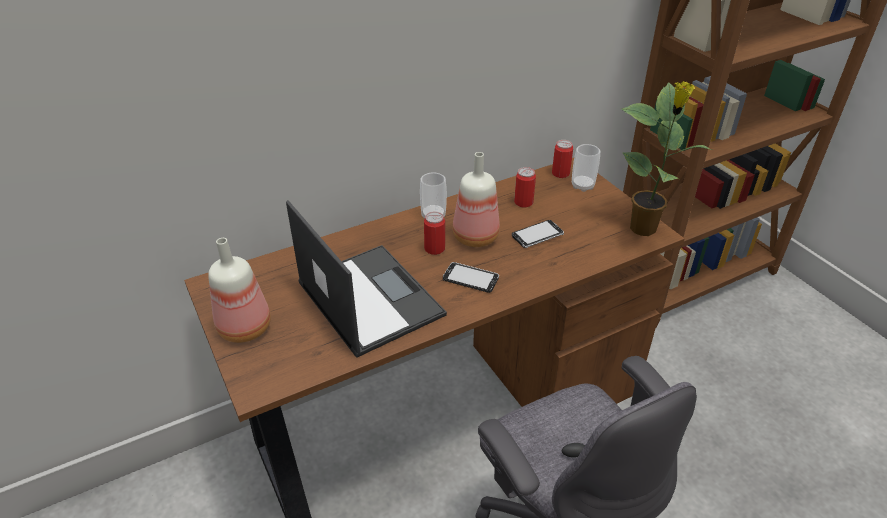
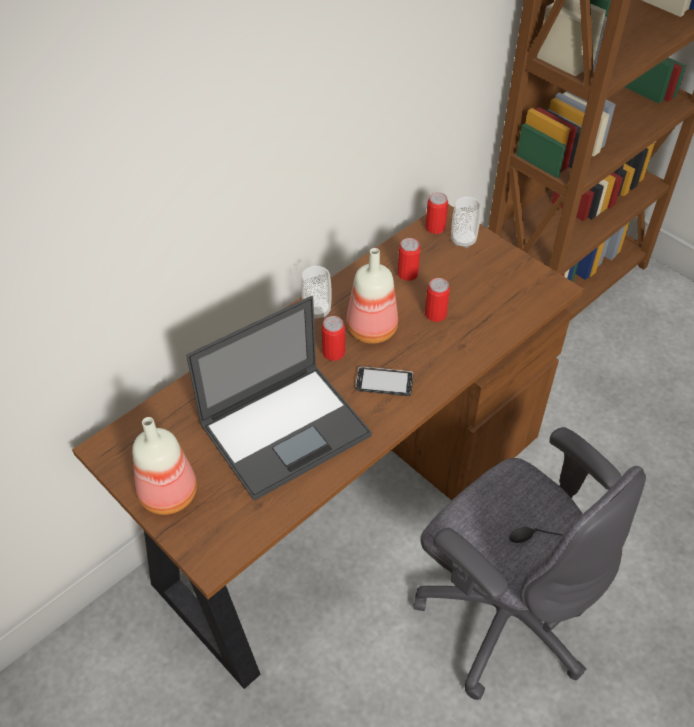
camera: 15 degrees left, 10 degrees up
(369, 298) = (286, 428): laptop -> laptop turned 105 degrees clockwise
(537, 235) = (435, 314): phone -> can
(644, 229) = (541, 285): potted plant -> none

